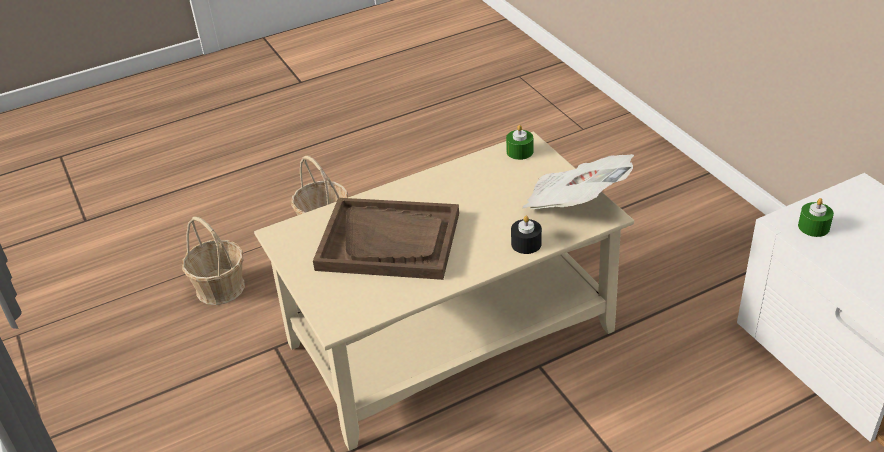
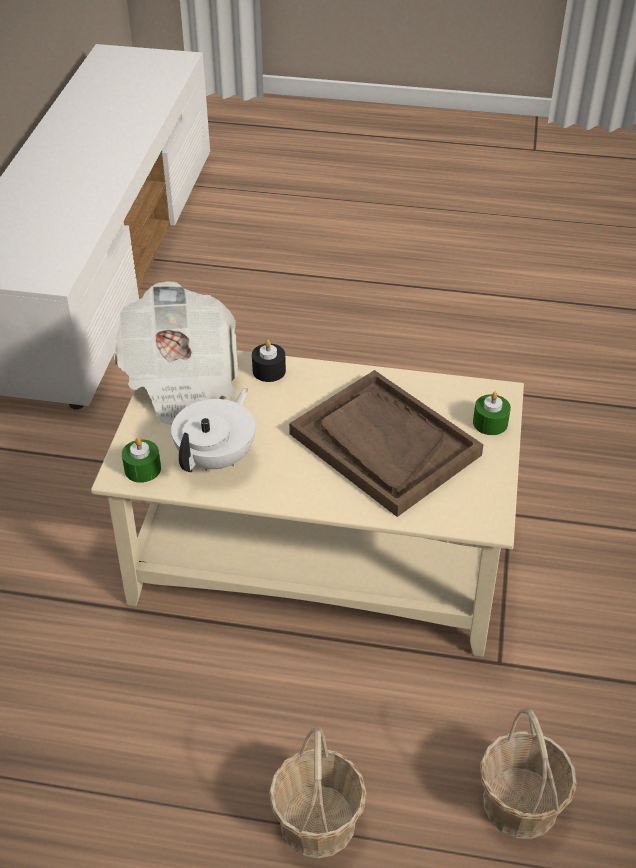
camera: 145 degrees left, 5 degrees up
(485, 179) = (217, 457): none -> white teapot
(813, 227) = (44, 268): green candle -> green candle (490, 423)

